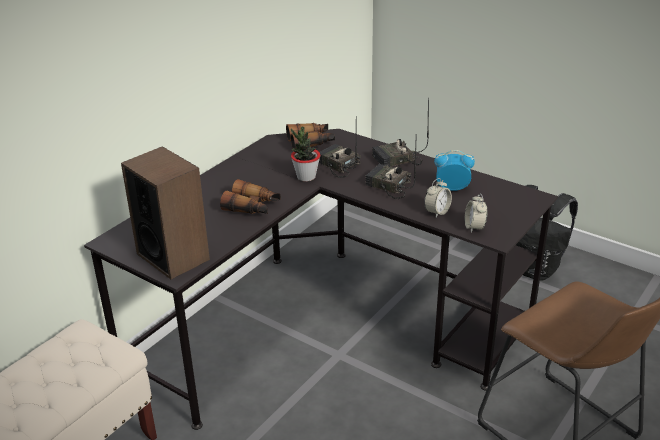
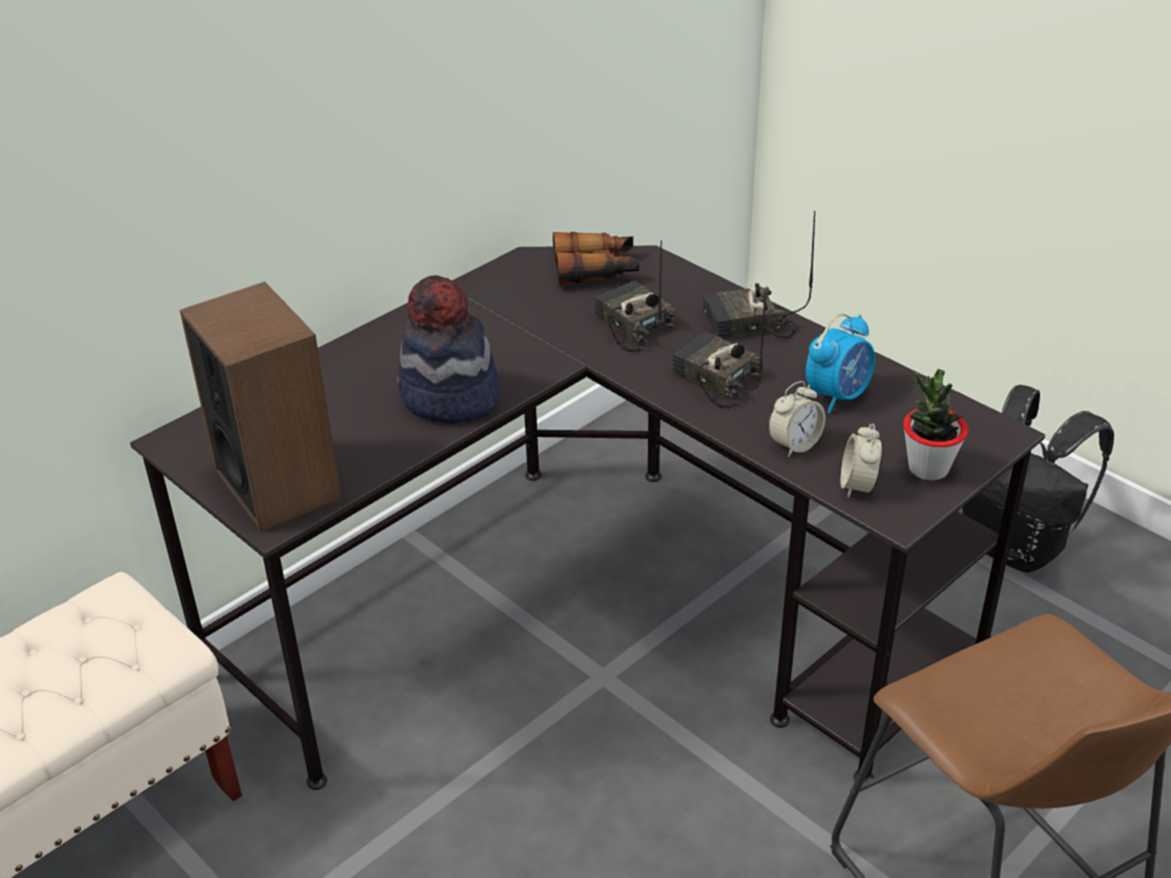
camera: 10 degrees right, 5 degrees up
(252, 207) = (449, 397): binoculars -> hat
(306, 177) = (566, 343): potted plant -> potted plant (928, 468)
(452, 188) = (838, 395): alarm clock -> alarm clock turned 120 degrees clockwise

